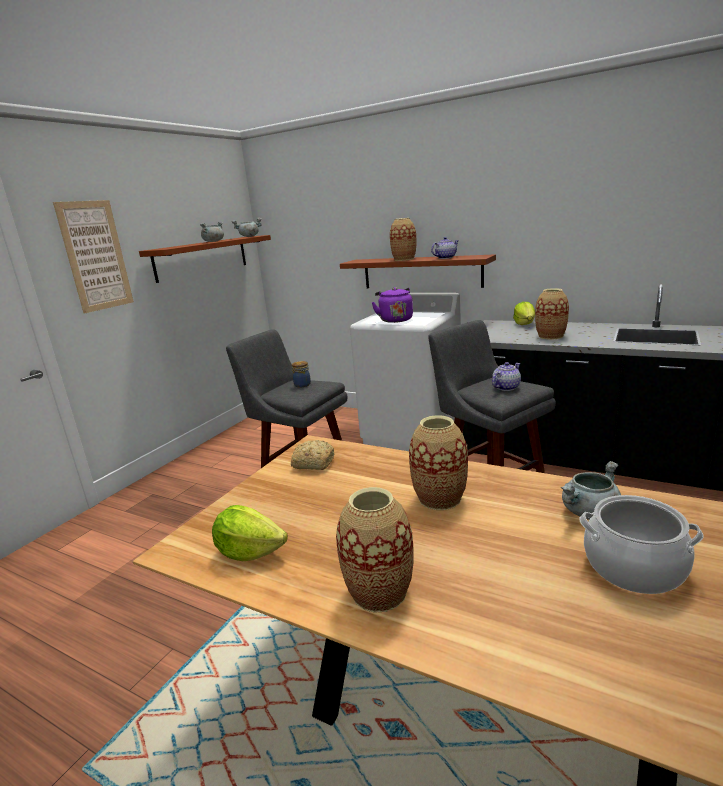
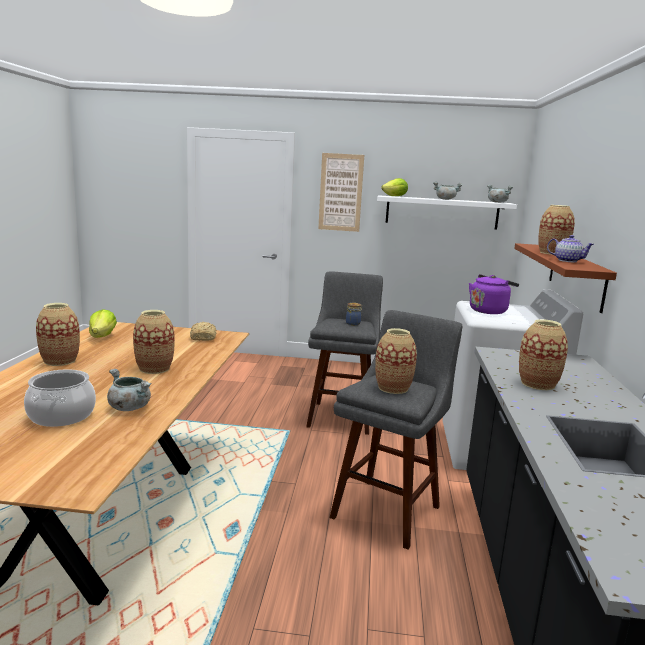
camera: 65 degrees right, 5 degrees down
(202, 258) = (442, 212): brown shelf -> white shelf
(505, 387) = (393, 388): teapot -> vase
(524, 324) = (590, 373): lettuce -> lettuce (395, 196)

